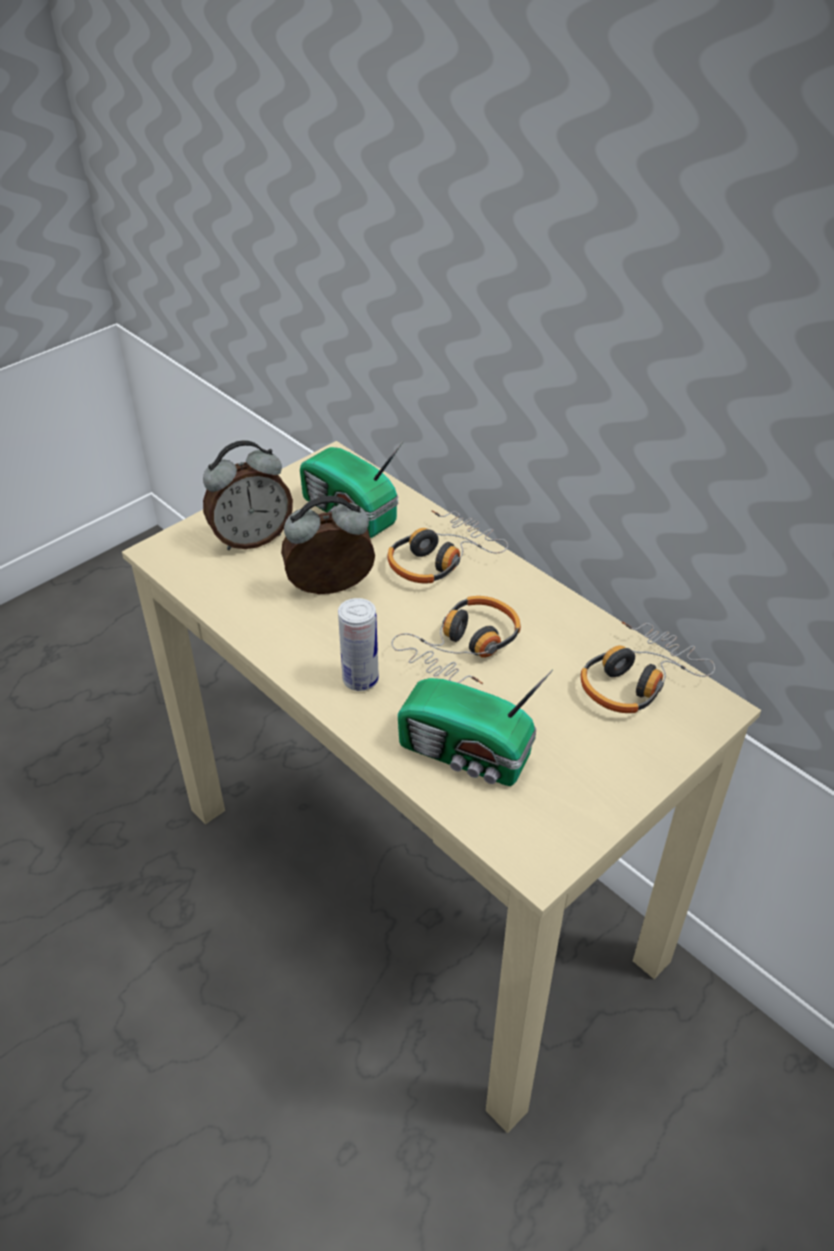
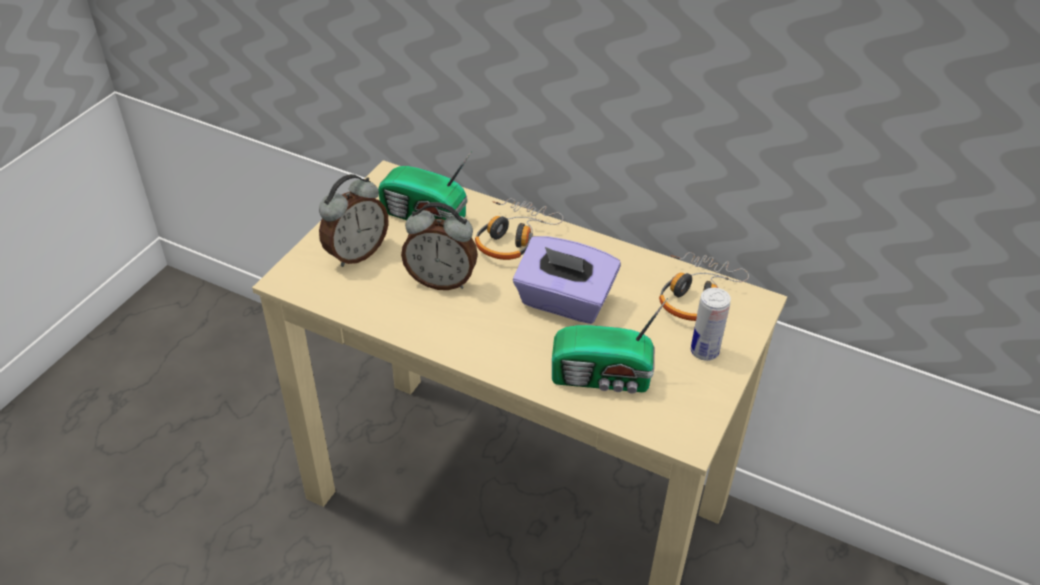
camera: 20 degrees left, 0 degrees up
(331, 590) = (441, 280): alarm clock -> alarm clock turned 135 degrees counterclockwise
(360, 679) = (499, 343): can -> can (704, 351)
(464, 649) = (564, 301): headphones -> purple tissue box

